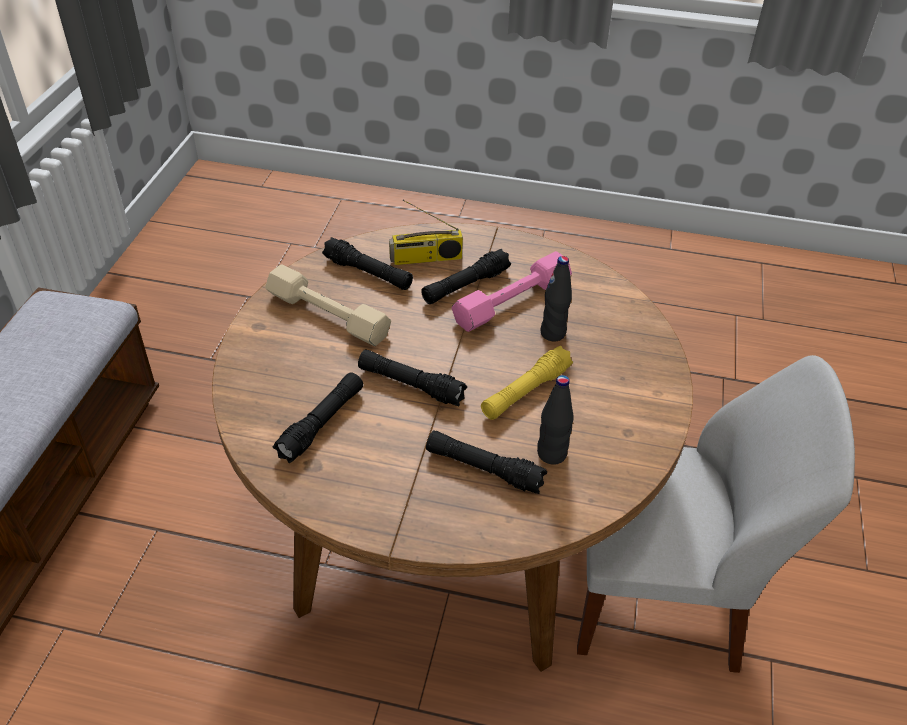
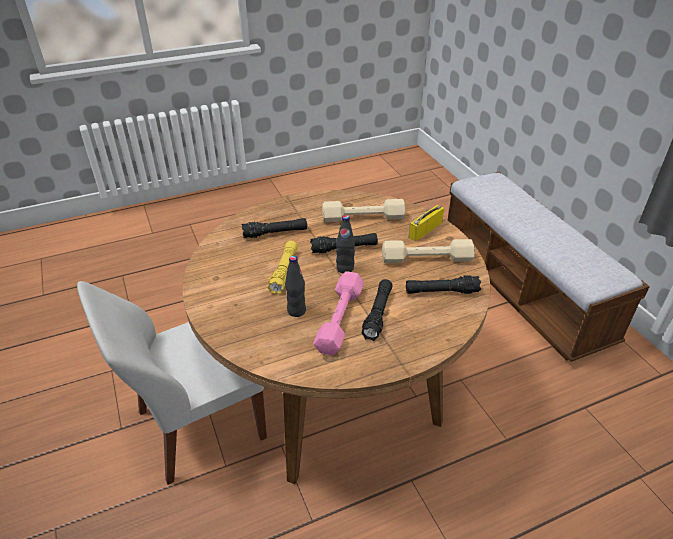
camera: 145 degrees right, 5 degrees down
(322, 424) = (363, 217): black flashlight -> beige dumbbell
(425, 259) = (423, 319): radio -> radio (425, 229)
(551, 454) = (248, 252): black bottle -> black bottle (345, 268)

